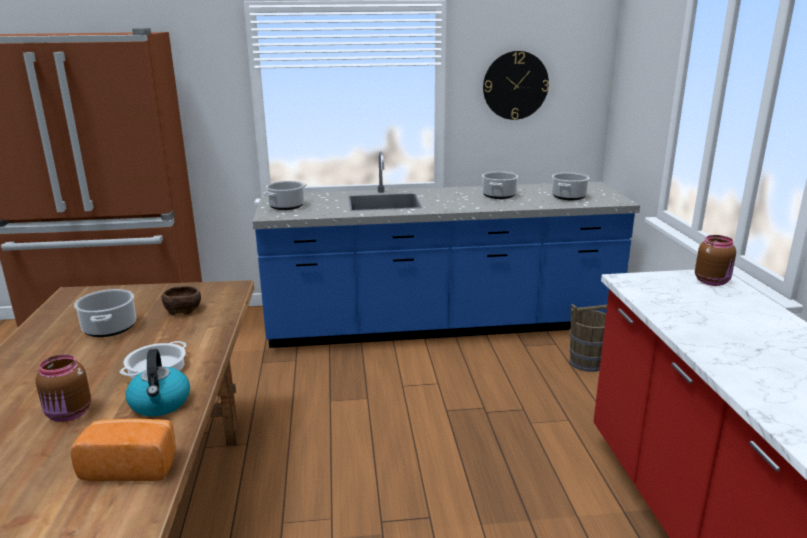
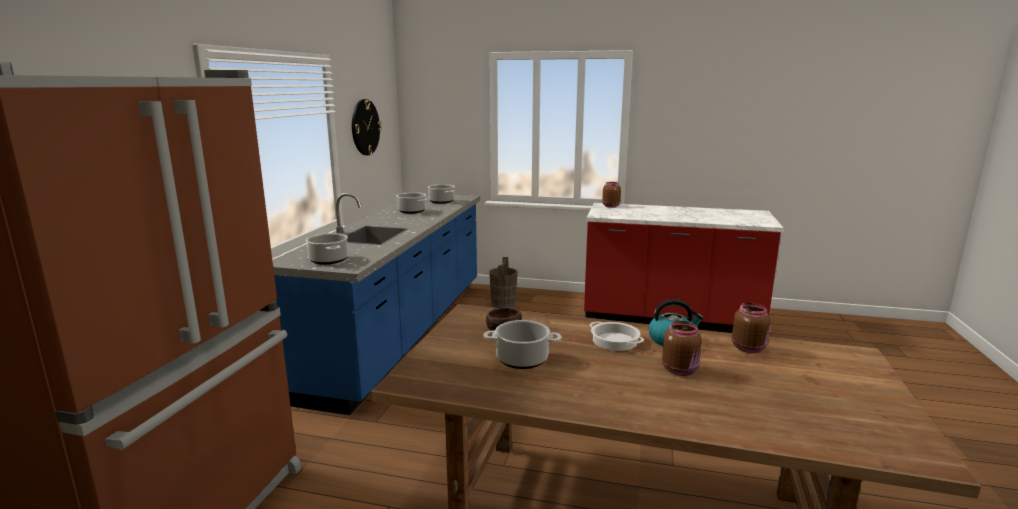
camera: 70 degrees left, 5 degrees down
(132, 465) = (749, 348): bread -> brown jar

